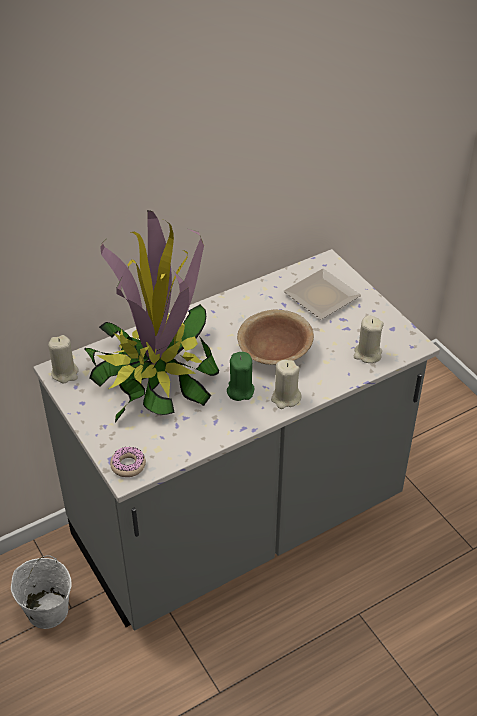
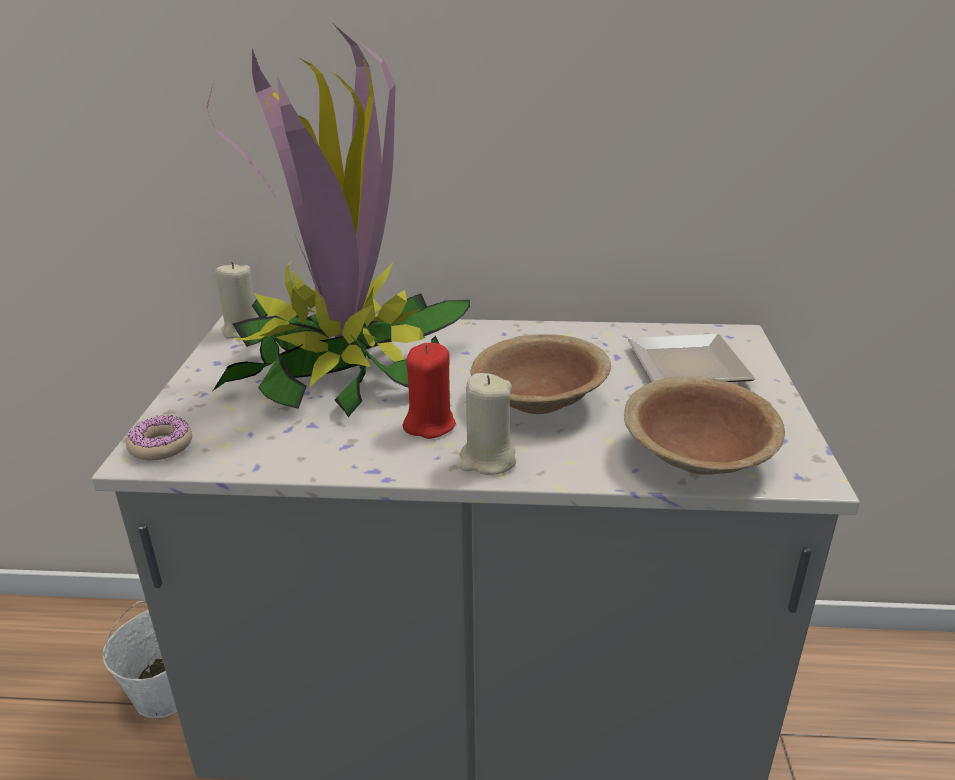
camera: 35 degrees right, 15 degrees down
(240, 390) = (429, 425): green candle -> red candle
(367, 354) = (697, 457): beige candle -> brown bowl

